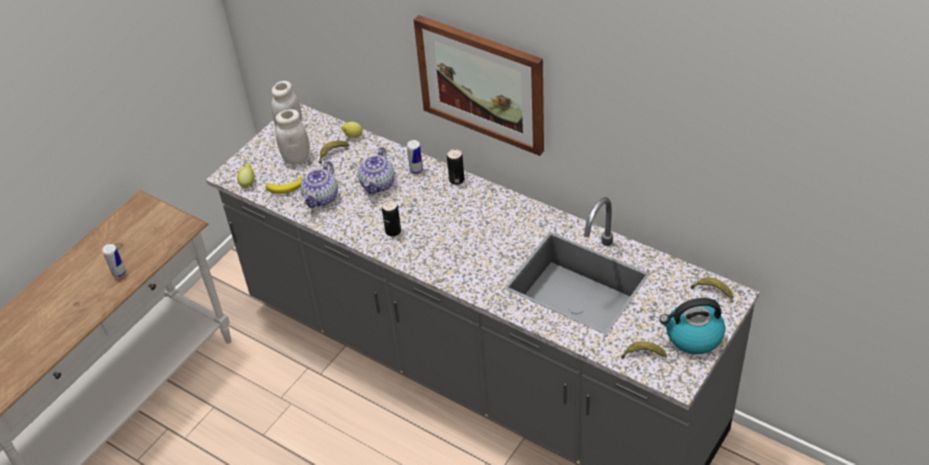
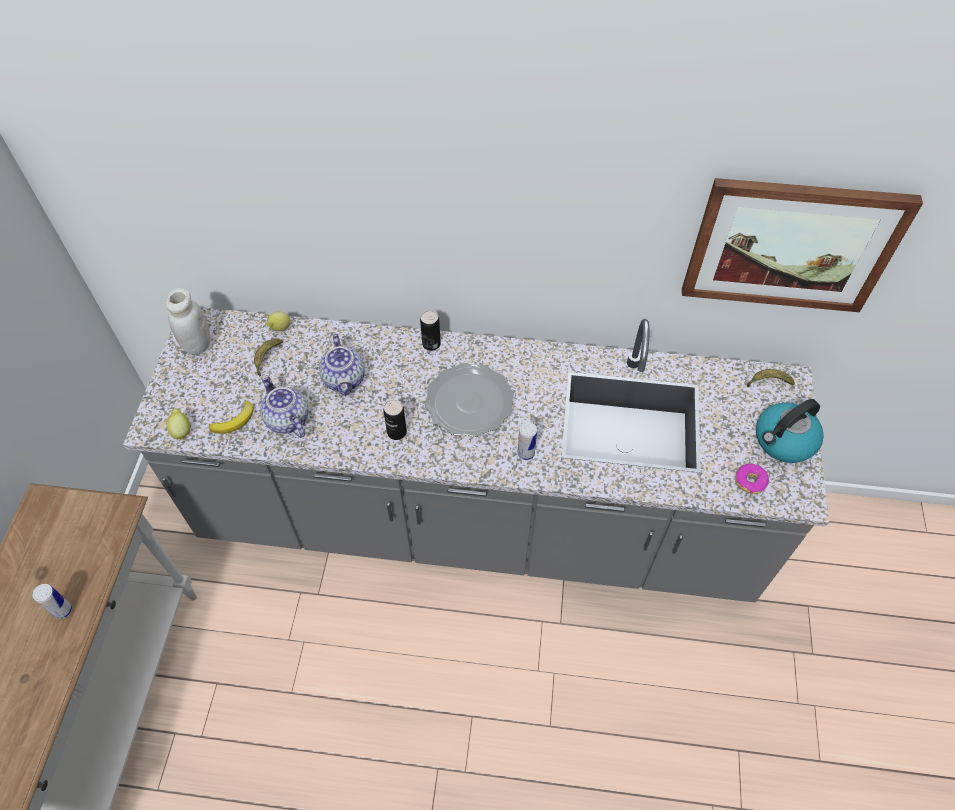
camera: 30 degrees left, 10 degrees up
(296, 158) = (225, 378): white jar -> none
(321, 198) = (287, 419): teapot -> teapot turned 150 degrees clockwise
(416, 170) = (378, 347): can -> can (526, 453)
(458, 228) = (468, 402): none -> plate
(481, 83) = (458, 226): picture -> picture (791, 245)
(643, 354) = (750, 481): banana -> donut

